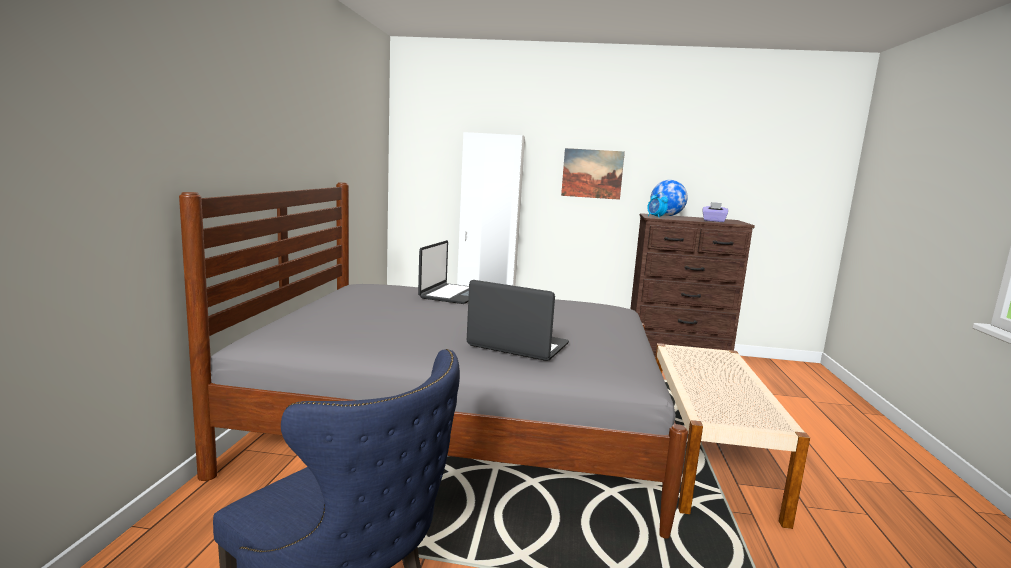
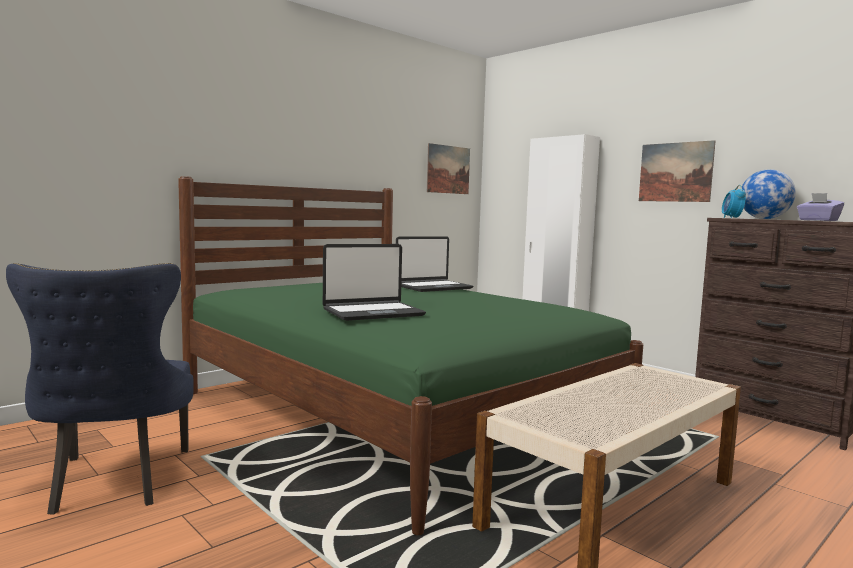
camera: 40 degrees right, 5 degrees down
(372, 156) = (448, 169): none -> picture
(460, 427) = (394, 412): grey bed -> green bed
(518, 346) = (372, 312): laptop -> laptop turned 90 degrees clockwise

